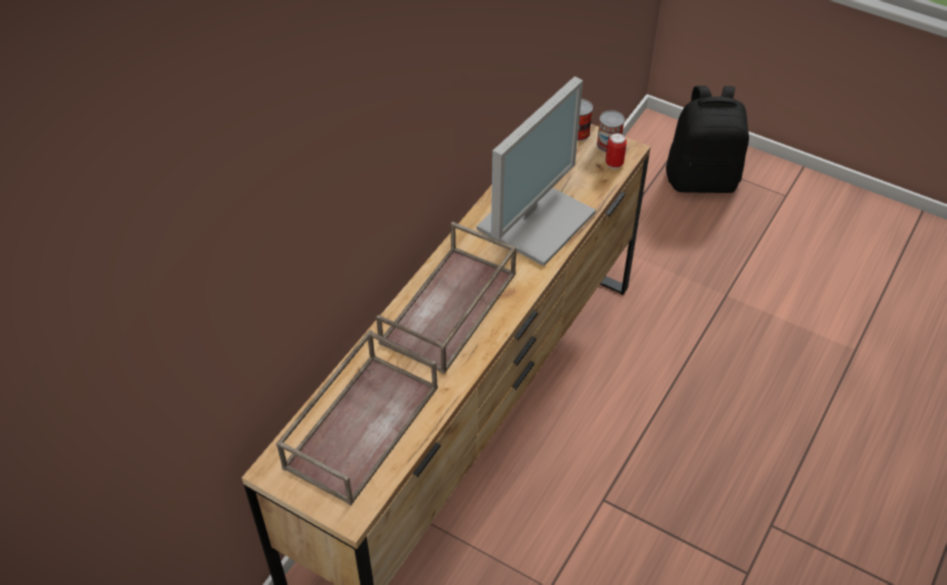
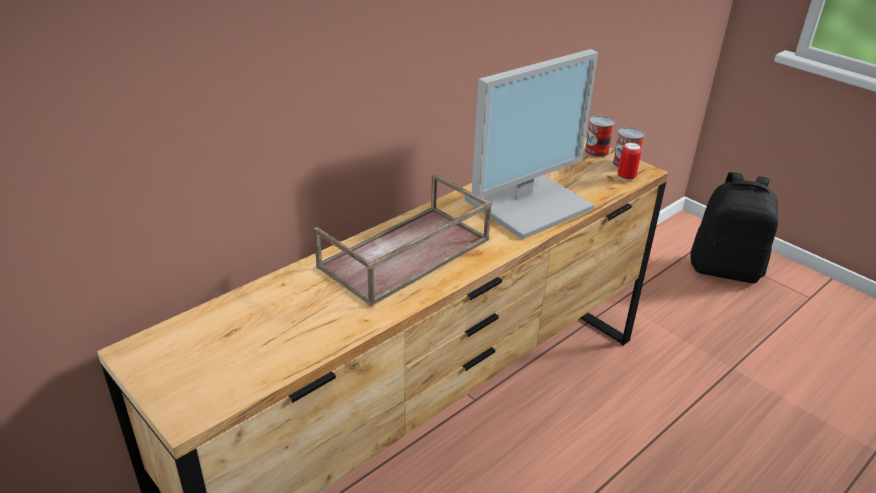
camera: 15 degrees right, 15 degrees down
(361, 425) = (254, 332): brown tray -> none

